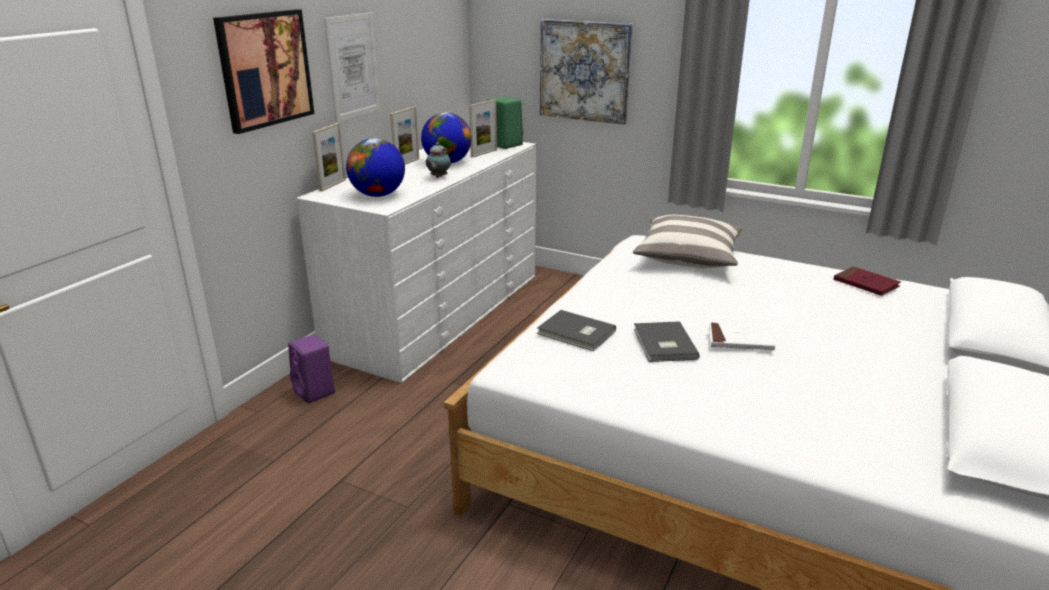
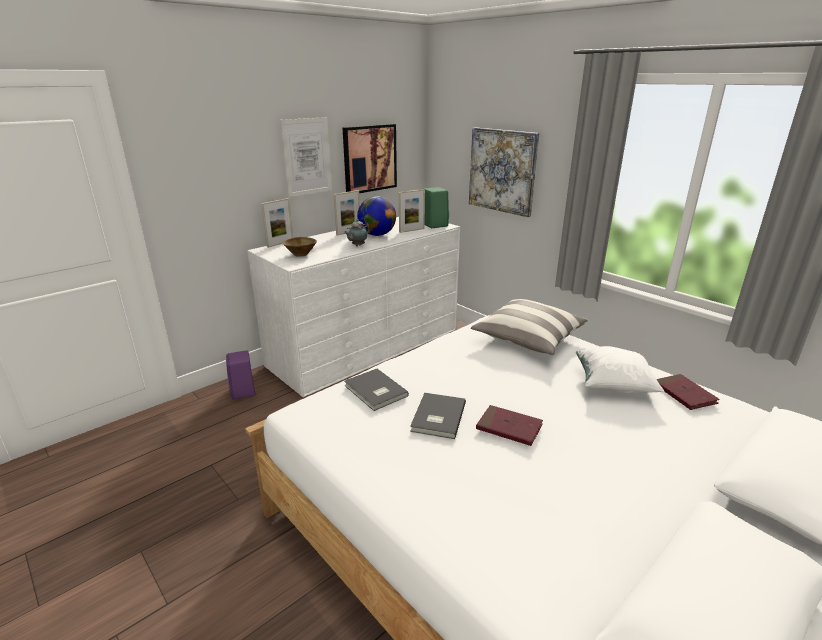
camera: 20 degrees right, 0 degrees up
(265, 69) = (222, 155): picture -> picture (369, 158)
(378, 195) = (300, 254): globe -> brown bowl
(740, 340) = (509, 428): white book -> red book
(801, 287) = (612, 386): none -> white pillow

